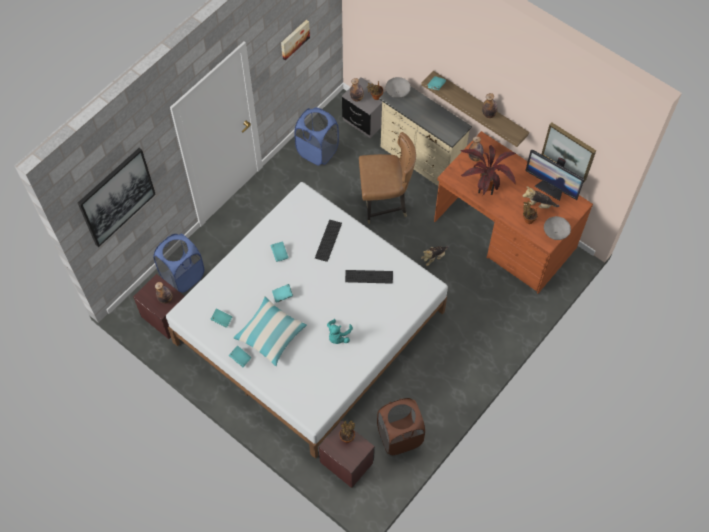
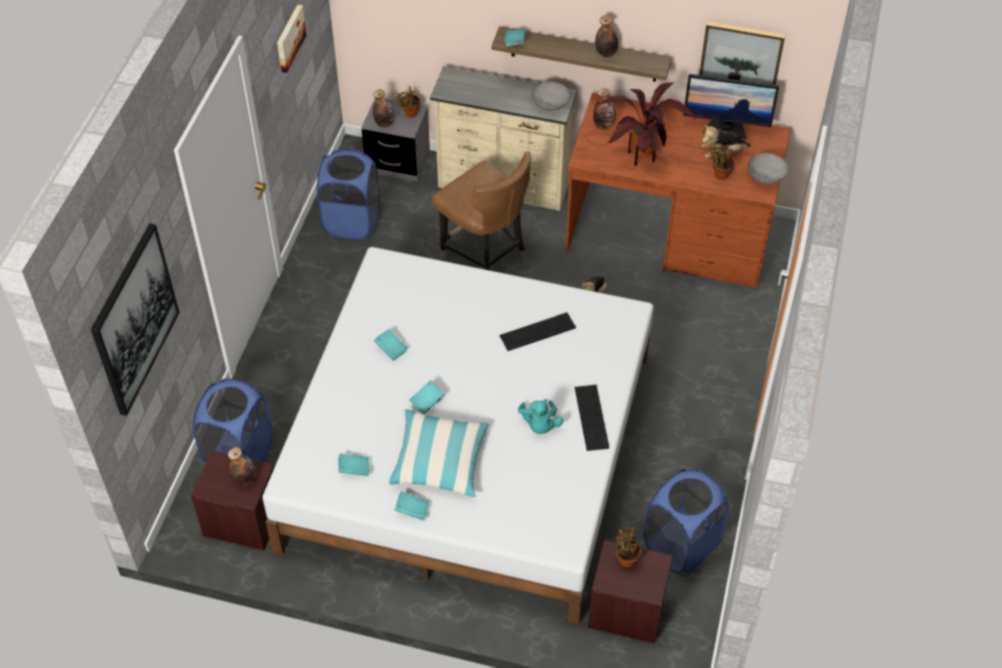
camera: 25 degrees left, 10 degrees down
(328, 240) = (452, 307): keyboard -> keyboard (591, 417)
(384, 203) = (485, 254): brown chair -> brown chair turned 75 degrees clockwise
(397, 93) = (451, 83): grey bowl -> grey bowl (549, 105)
(399, 436) = (681, 545): brown laundry basket -> blue laundry basket

